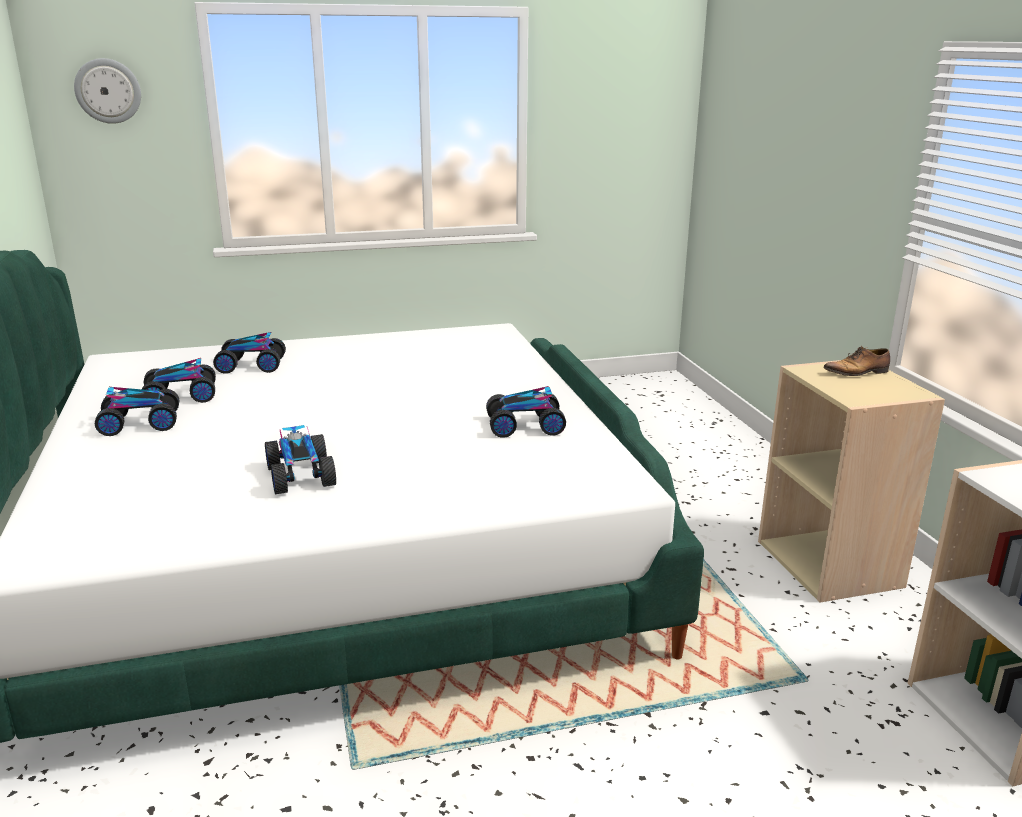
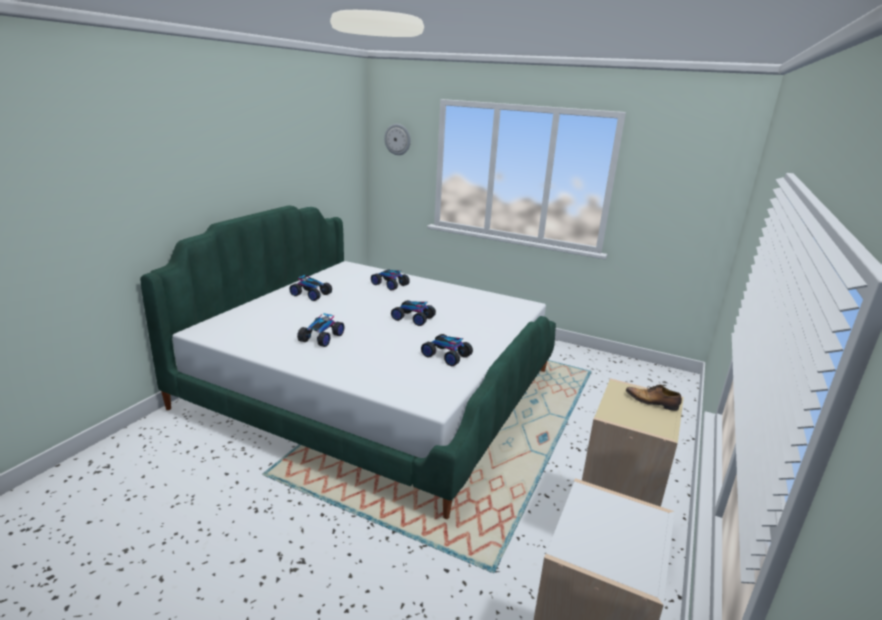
camera: 40 degrees right, 0 degrees up
(180, 396) = (342, 288): toy car -> toy car (413, 318)

